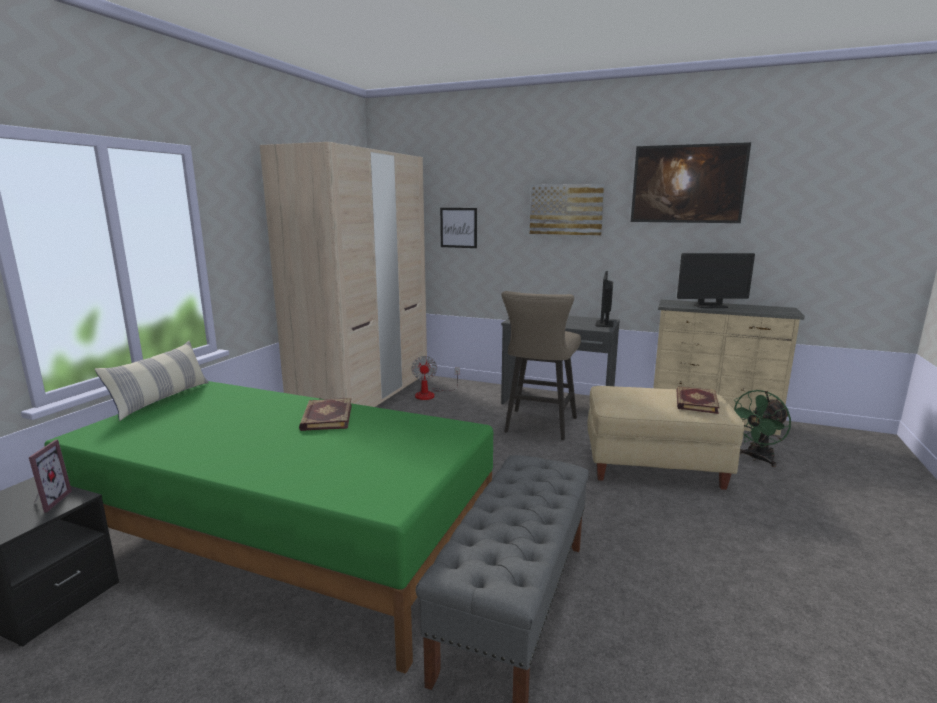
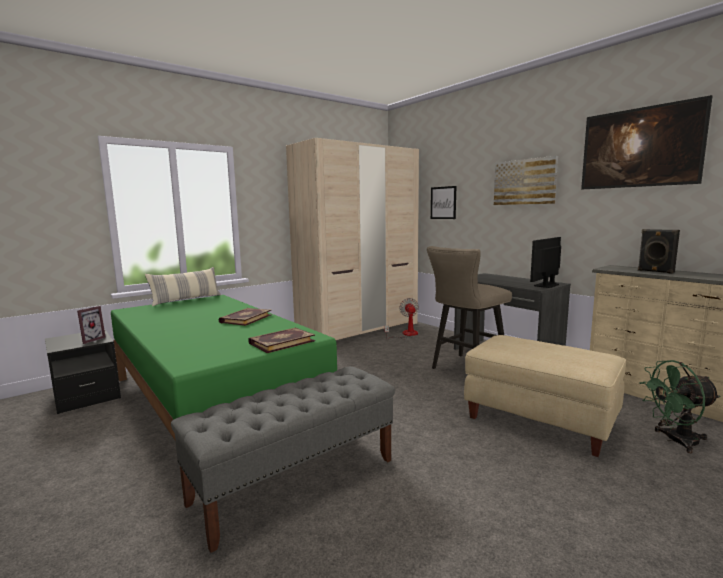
camera: 30 degrees right, 5 degrees down
(430, 394) = (406, 335): fan -> fan turned 150 degrees clockwise
(695, 402) = (575, 358): book -> book (281, 342)
(710, 306) = (655, 271): monitor -> black speaker

